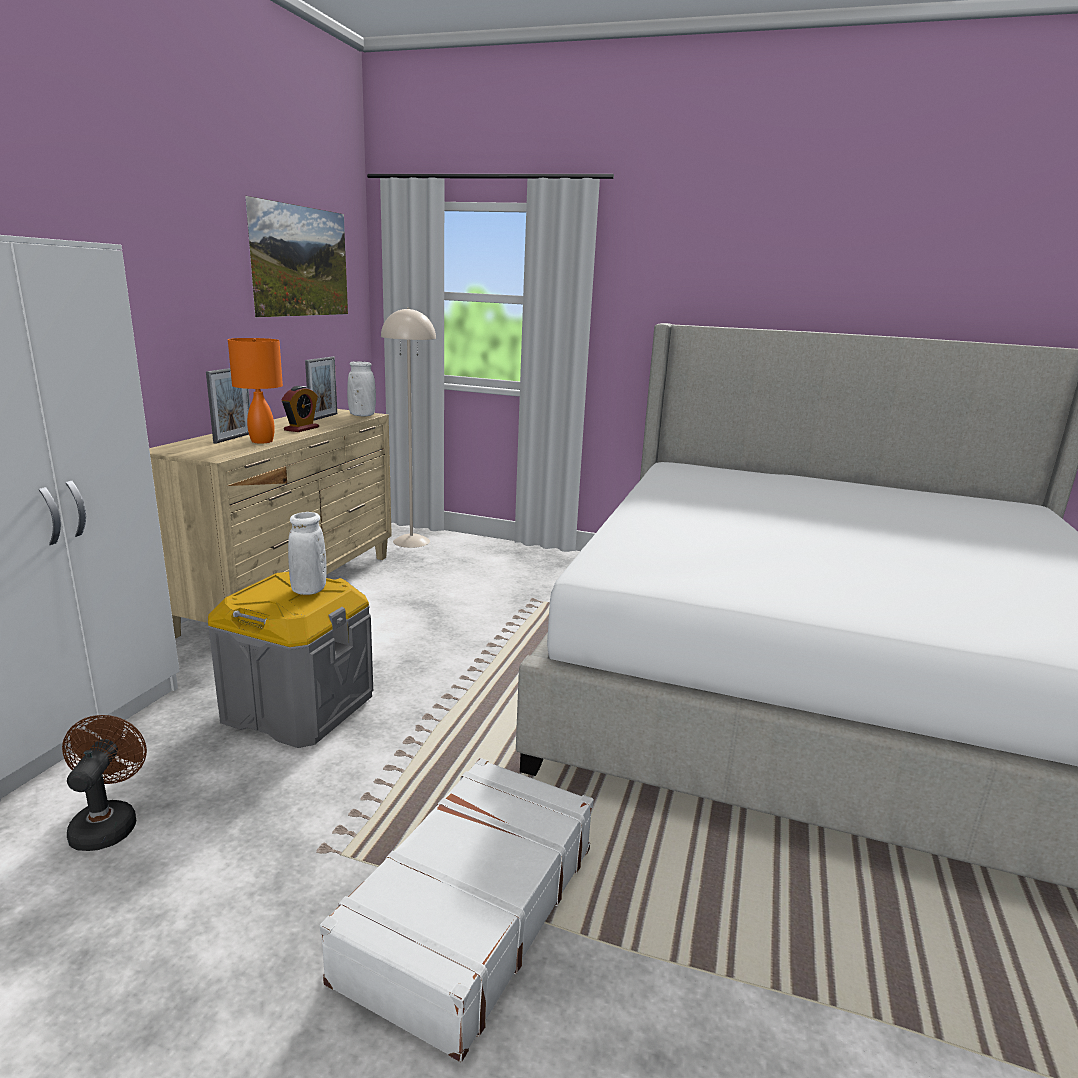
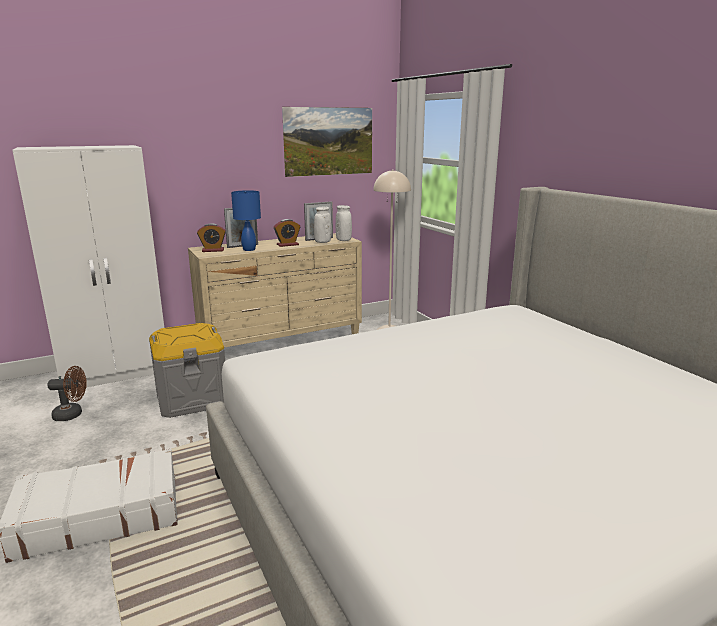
camera: 45 degrees right, 0 degrees up
(107, 823) = (72, 414): brown fan -> brown fan turned 45 degrees clockwise
(201, 449) = (213, 250): none -> alarm clock
(262, 441) = (249, 249): orange table lamp -> blue table lamp
(309, 590) = (193, 334): white vase -> white vase (322, 242)

